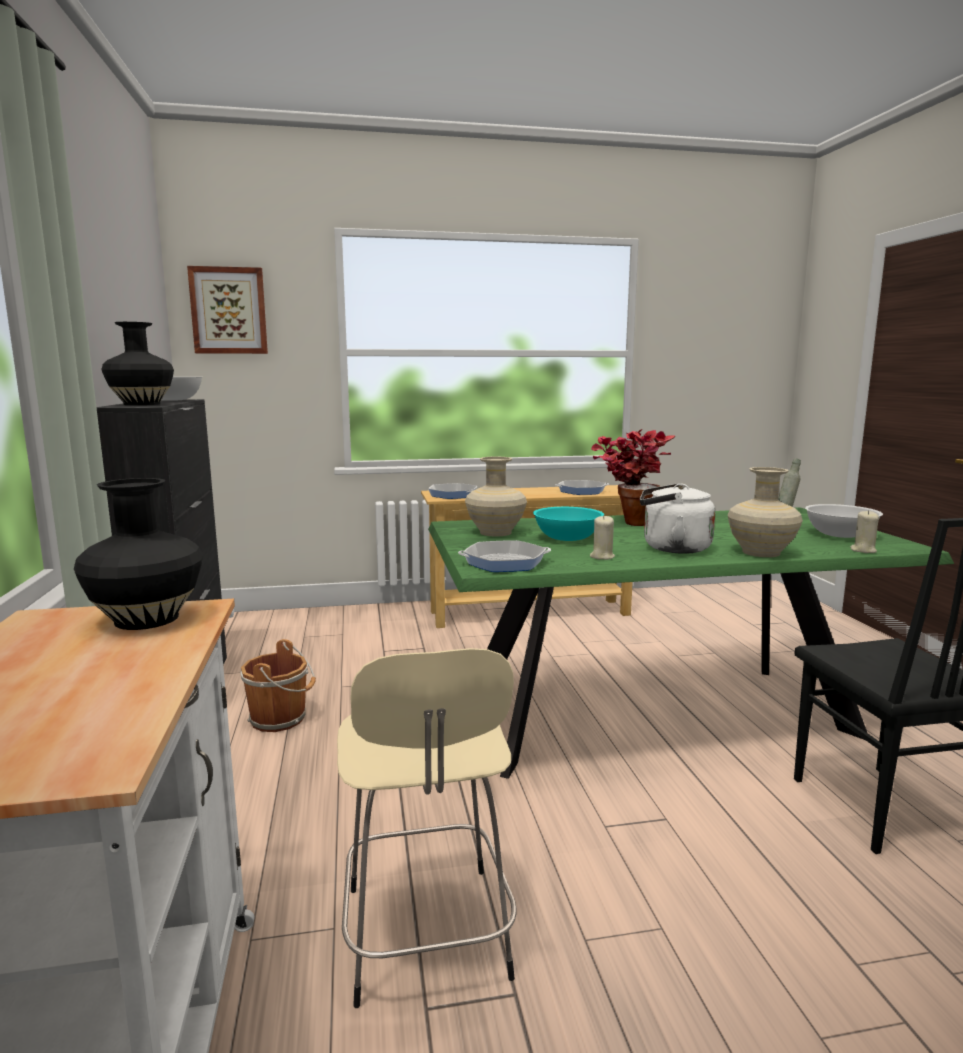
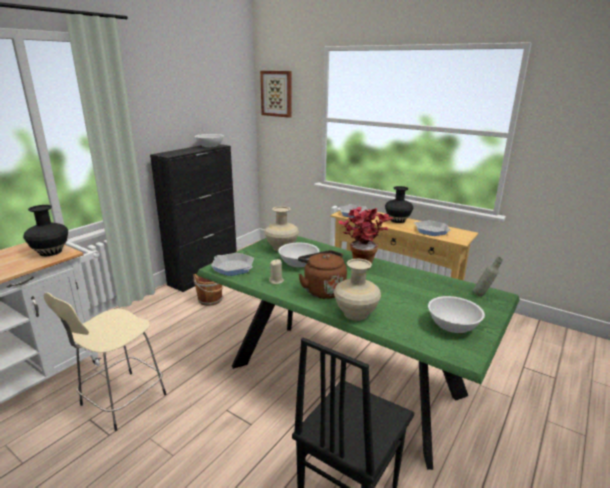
camera: 45 degrees right, 10 degrees up
(142, 404) = (176, 152): black vase -> black vase (398, 220)
(568, 538) = (298, 264): turquoise bowl -> white bowl
(671, 548) = (322, 290): white kettle -> brown kettle
(863, 550) = (421, 342): beige candle -> none

